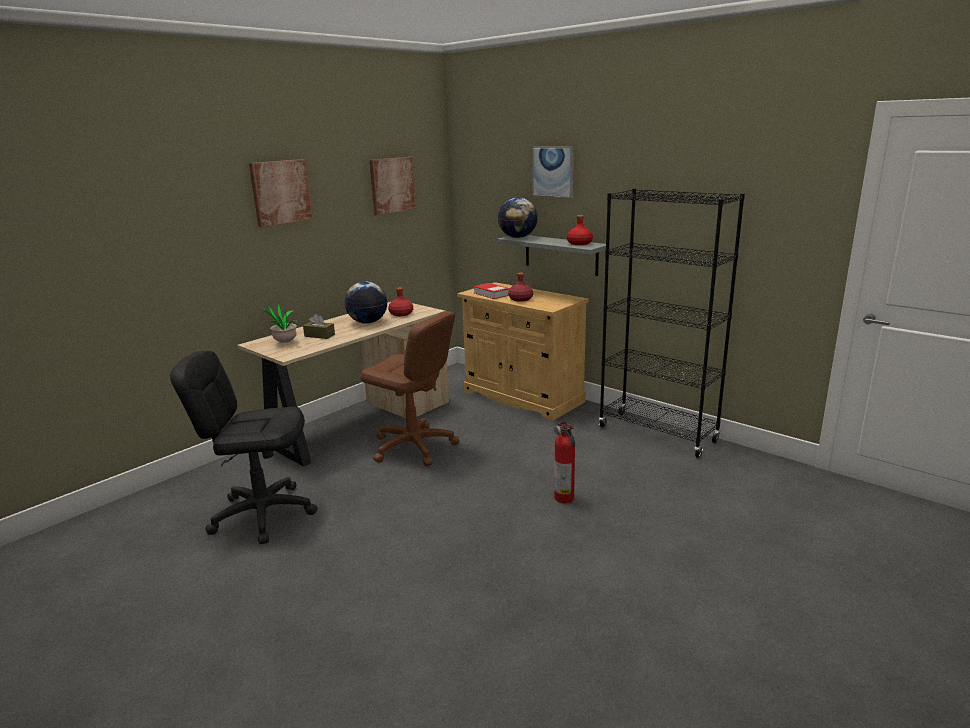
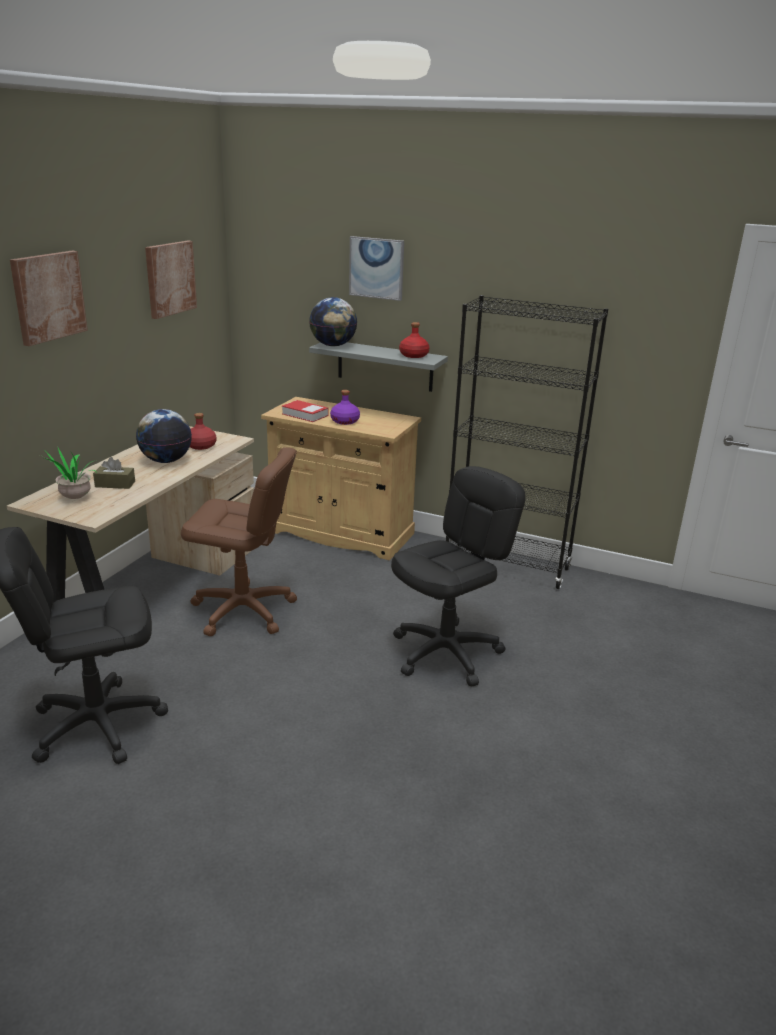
camera: 20 degrees left, 5 degrees up
(520, 299) = (345, 421): red bottle -> purple bottle
(564, 498) = (446, 653): fire extinguisher -> black office chair

